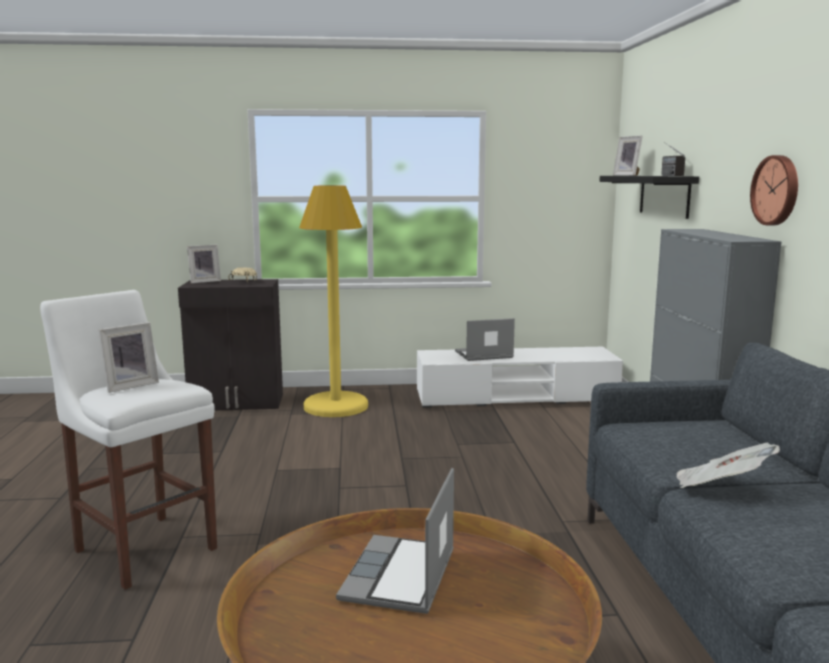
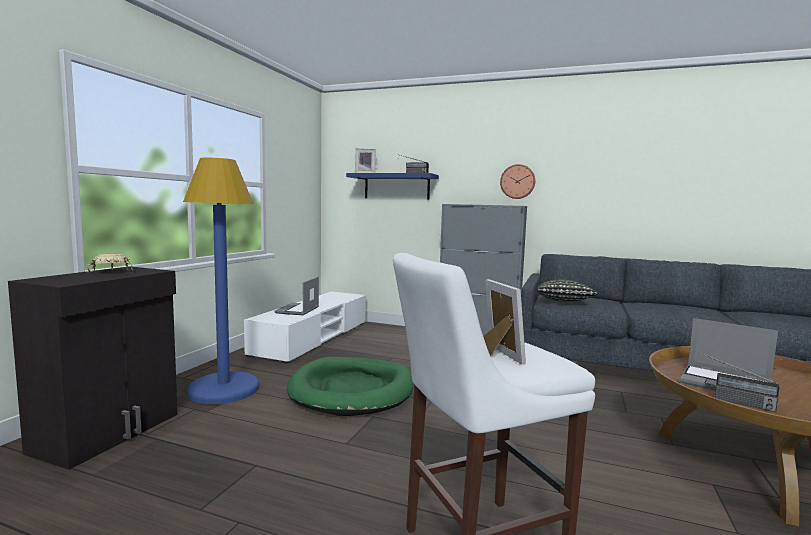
camera: 65 degrees left, 5 degrees down
(204, 281) = (49, 278): picture frame -> none
(324, 571) = (727, 400): none -> radio
(336, 406) = (224, 389): yellow floor lamp -> blue floor lamp
(390, 447) = (352, 390): none -> green dog bed
(662, 432) = (563, 302): none -> pillow
(664, 195) = (396, 187): black shelf -> blue shelf
(720, 488) = (637, 311): newspaper -> none

